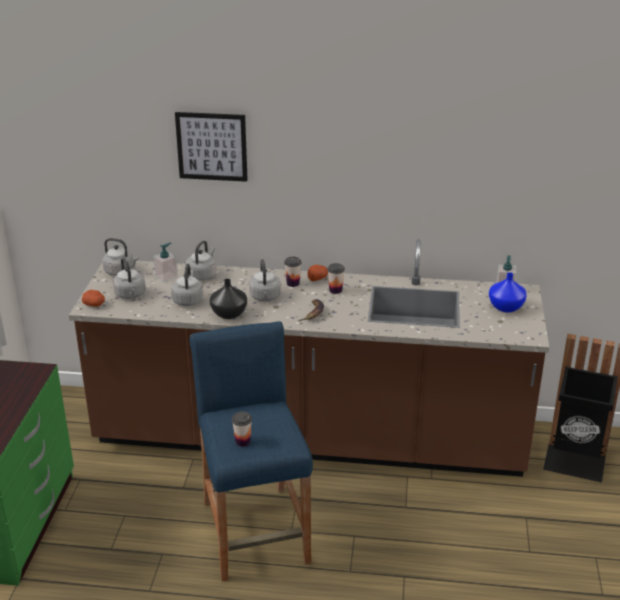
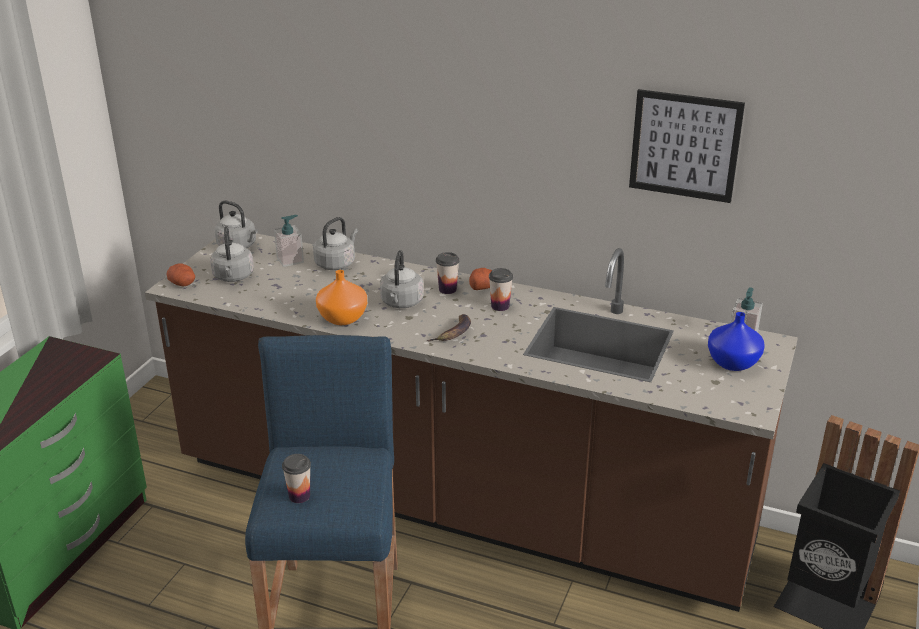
camera: 15 degrees right, 0 degrees up
(188, 300) = (301, 293): grey kettle -> none
(212, 146) = (357, 91): picture -> picture (685, 145)
(228, 314) = (342, 318): black vase -> orange vase

